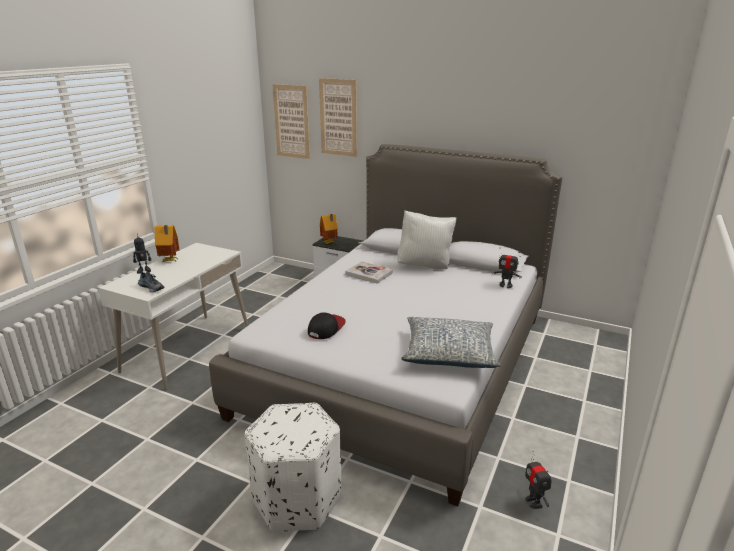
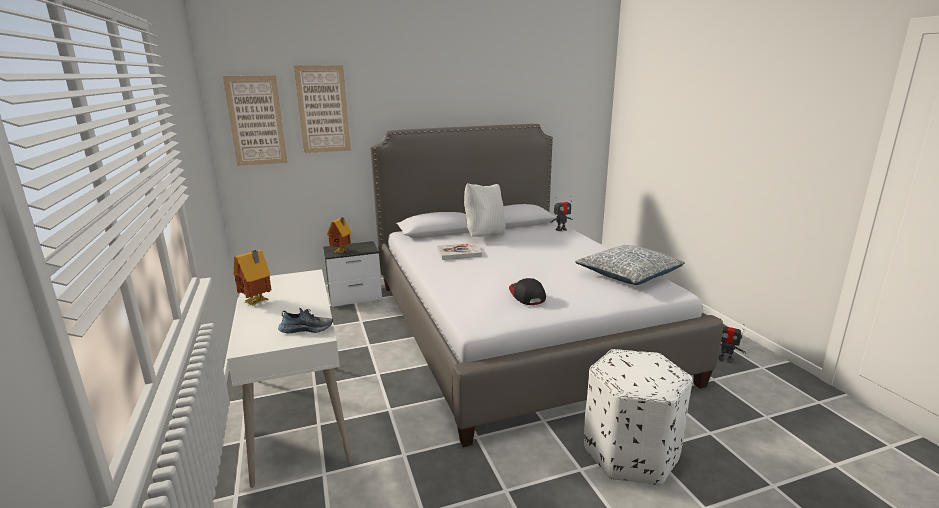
camera: 45 degrees left, 5 degrees down
(144, 270) = (247, 321): toy robot -> none

